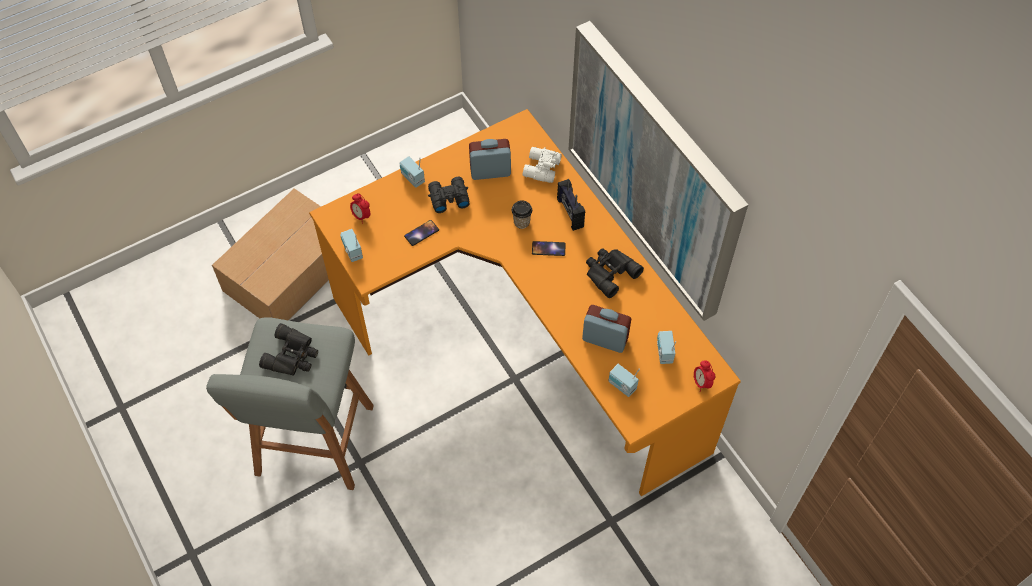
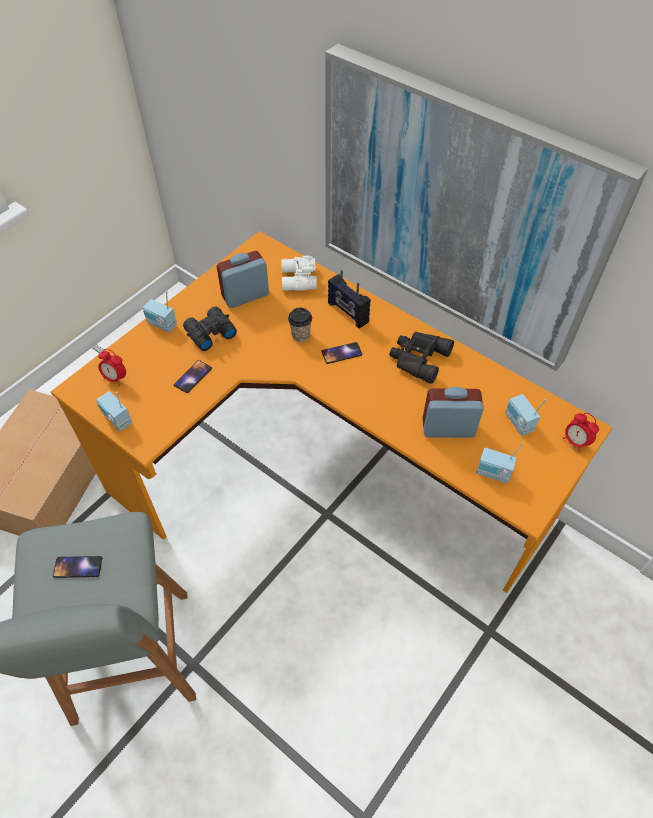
camera: 20 degrees left, 5 degrees down
(292, 355) = (78, 567): black binoculars -> phone

